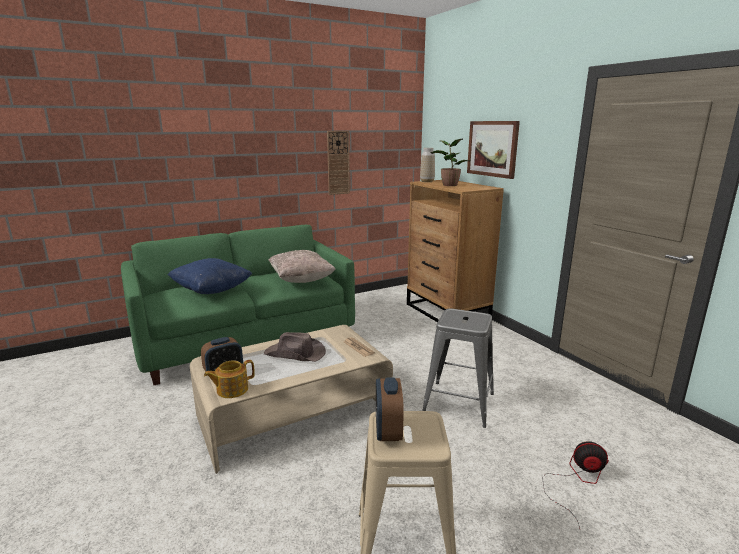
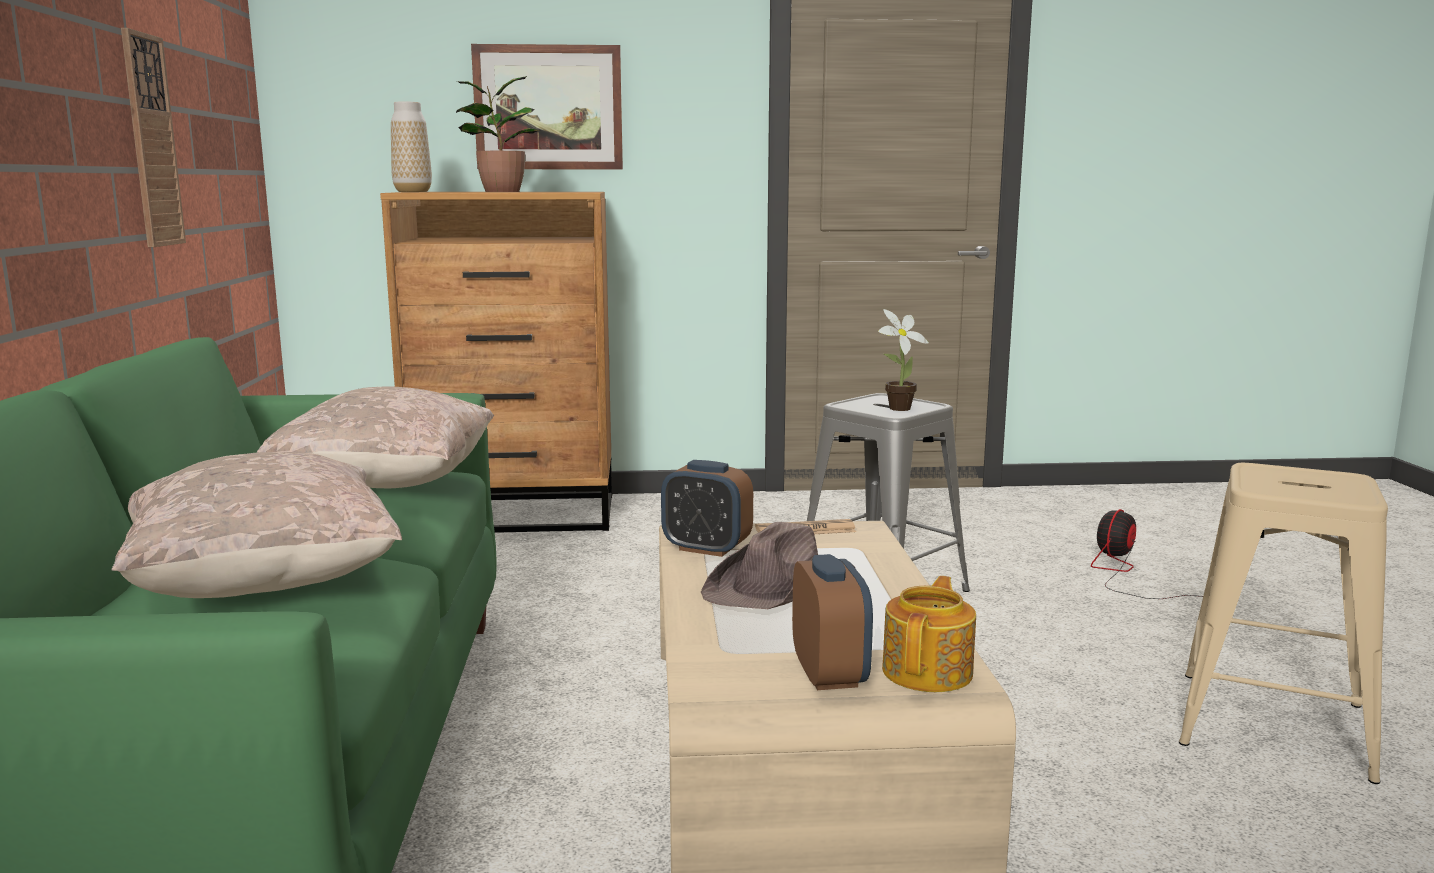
camera: 65 degrees left, 5 degrees down
(211, 291) = (264, 585): blue pillow -> beige pillow
(231, 390) = (929, 671): teapot -> teapot turned 150 degrees counterclockwise
(388, 431) = (1304, 490): alarm clock -> alarm clock (706, 548)
(460, 322) = (896, 409): none -> potted plant

